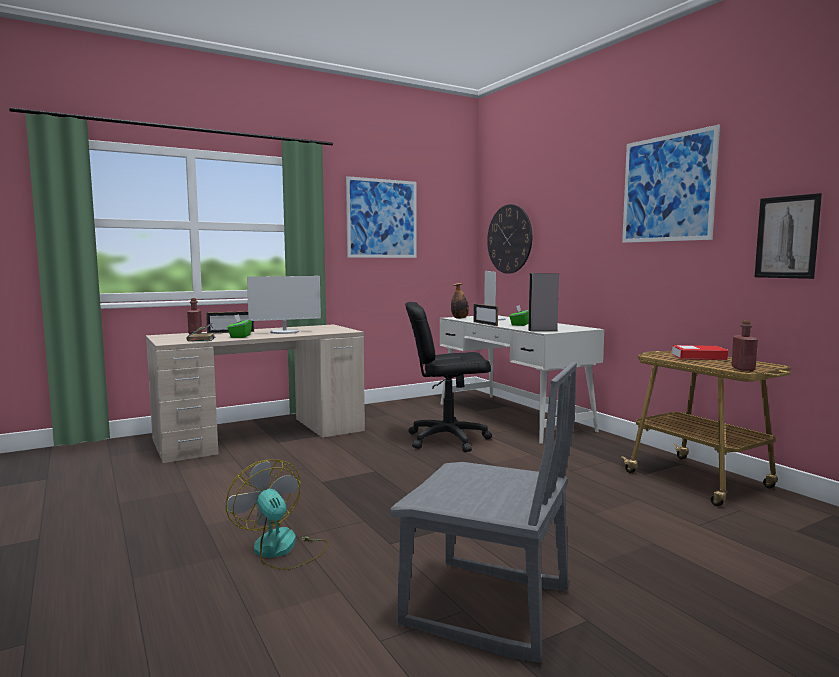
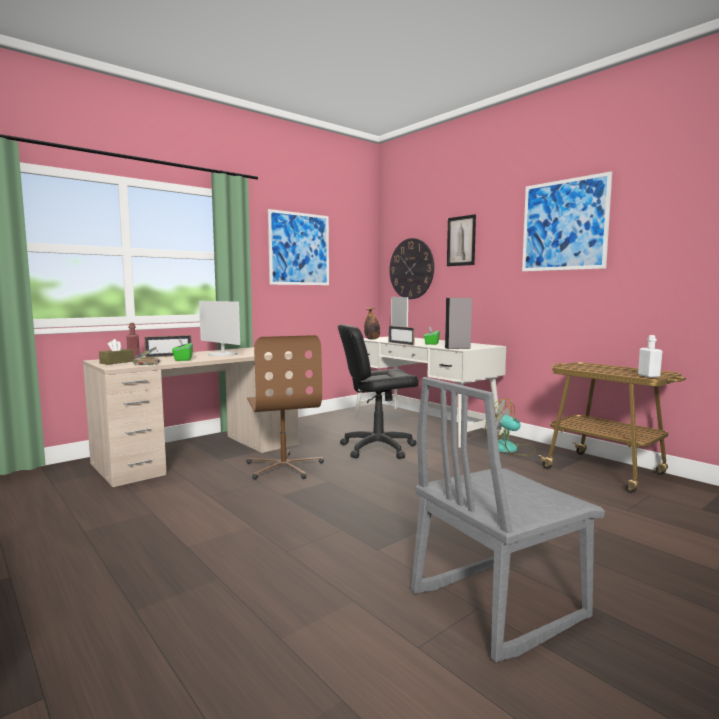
camera: 10 degrees left, 0 degrees up
(174, 338) = (116, 362): none -> brown tissue box
(281, 550) = (276, 565): fan -> fan (511, 449)
(285, 332) = (222, 354): monitor -> monitor turned 75 degrees clockwise
(338, 453) = (284, 467): none -> brown office chair
(486, 609) = (497, 604): grey chair -> grey chair turned 135 degrees clockwise
(698, 357) = (602, 367): book -> none
(743, 369) = (648, 376): red bottle -> white bottle
(787, 237) = (673, 266): picture -> picture (461, 241)

